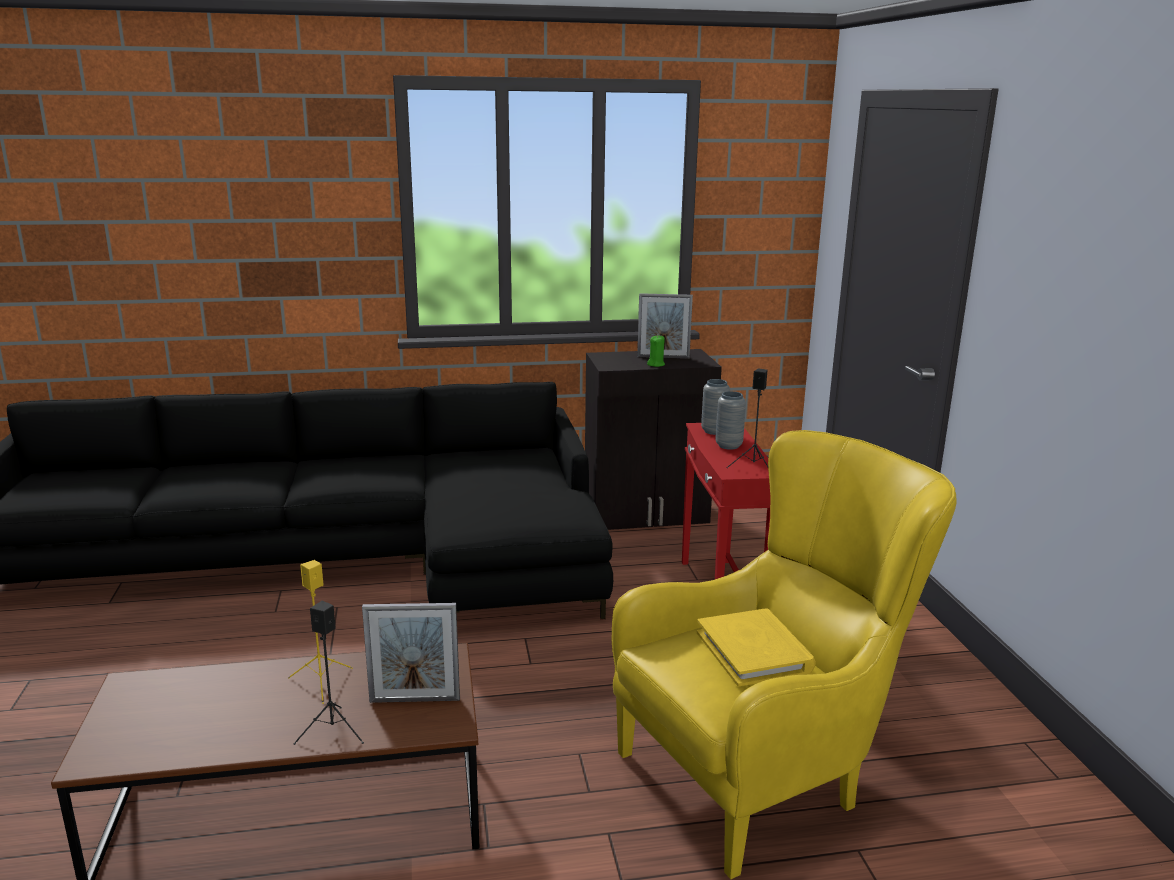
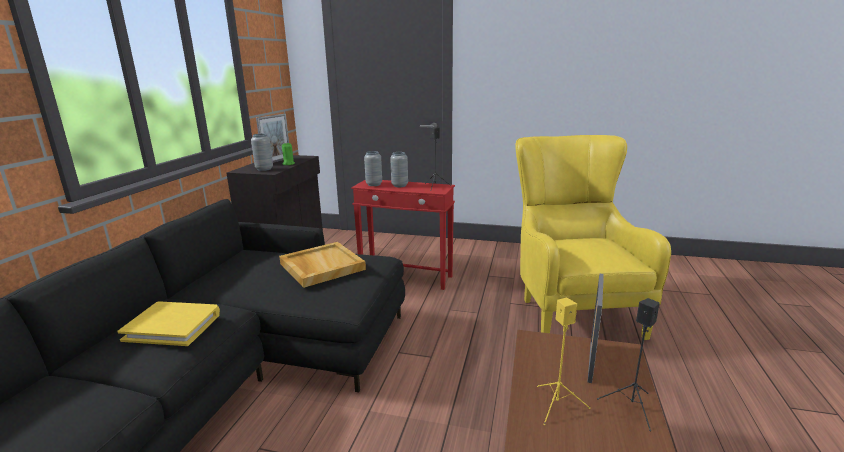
camera: 65 degrees left, 0 degrees up
(523, 492) = (321, 266): none -> beige tray
(617, 361) = (264, 169): none -> grey vase
(754, 651) = (588, 242): yellow book -> yellow book (173, 326)

